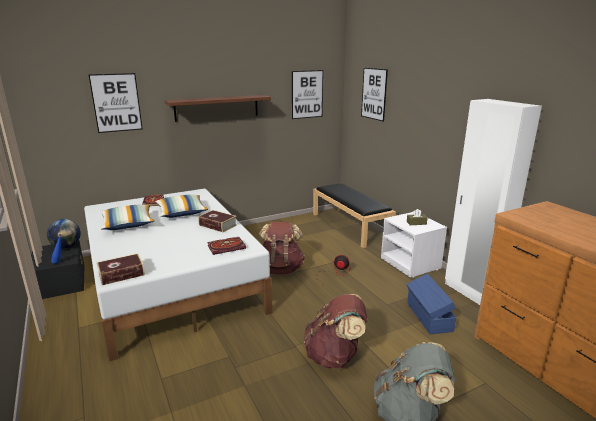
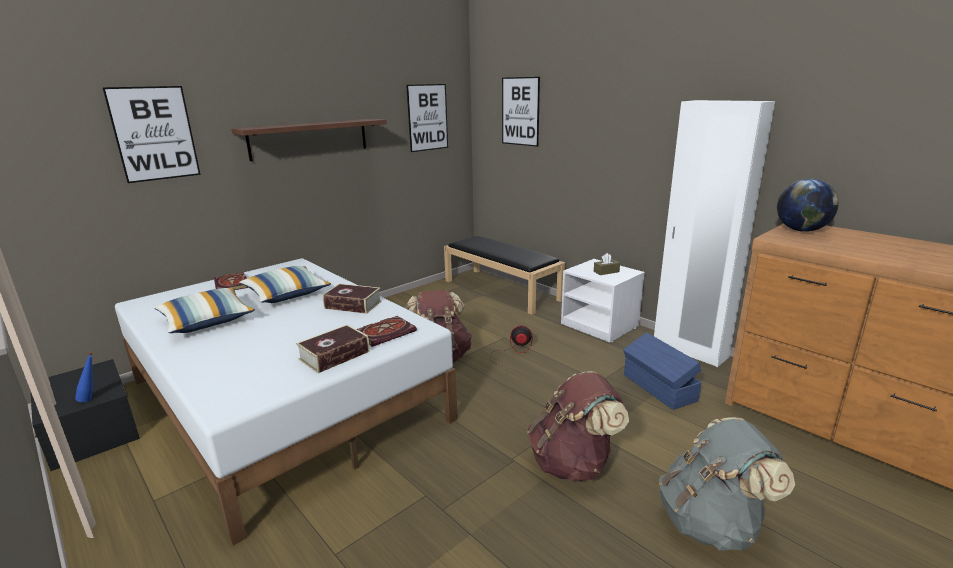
camera: 15 degrees left, 0 degrees up
(66, 247) = (94, 372): globe -> globe (801, 230)
(121, 274) = (237, 398): book -> book (334, 355)

